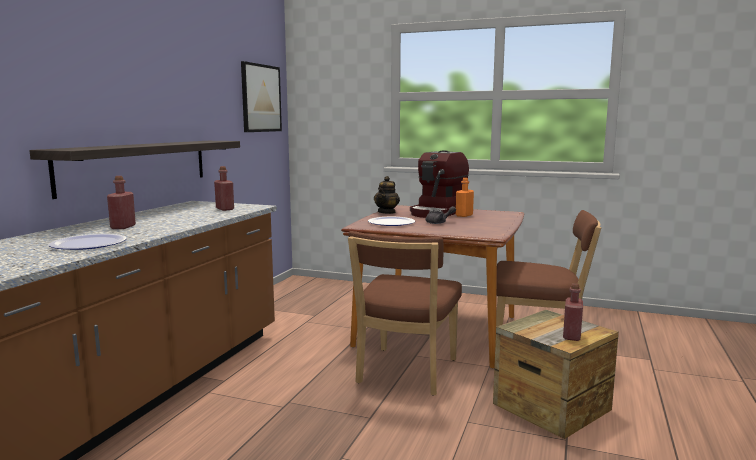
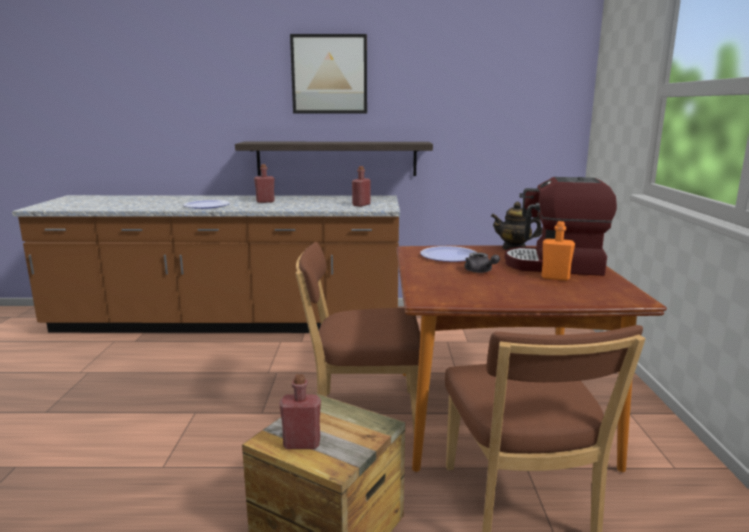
camera: 70 degrees right, 5 degrees up
(261, 98) = (530, 96): picture -> picture (329, 74)

